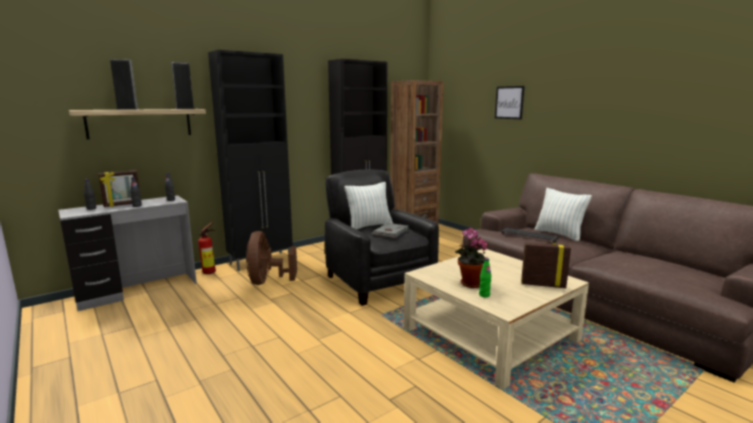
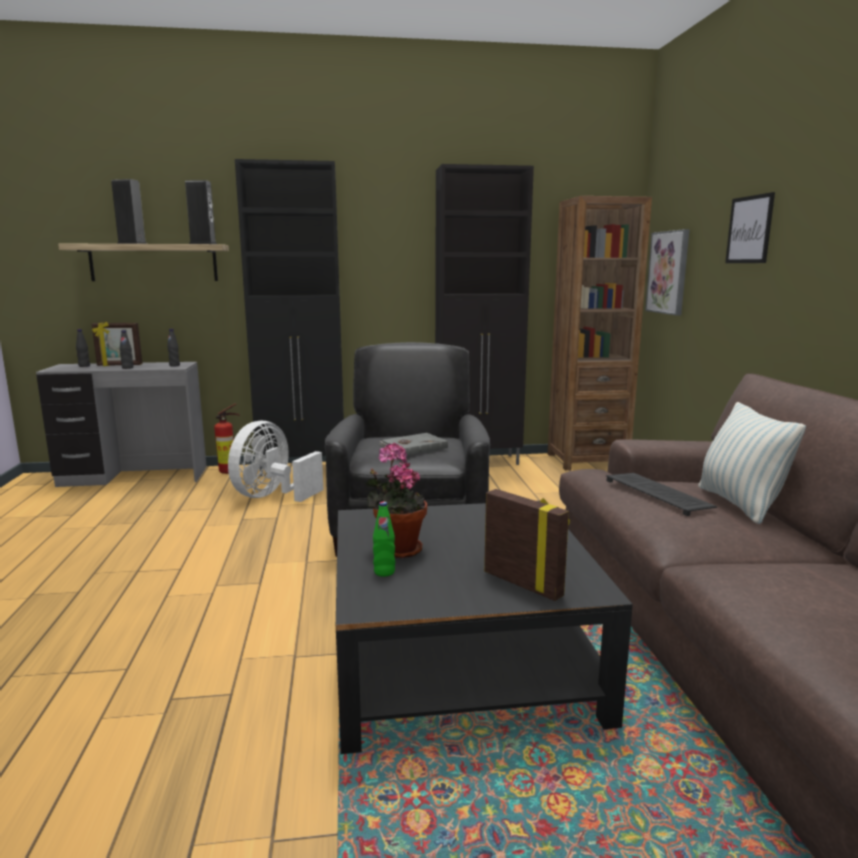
camera: 30 degrees right, 0 degrees up
(267, 281) = (272, 496): brown fan -> white fan
(369, 226) = (406, 435): pillow -> none
(451, 121) = (668, 272): none -> picture
(490, 334) = (460, 658): beige coffee table -> black coffee table

